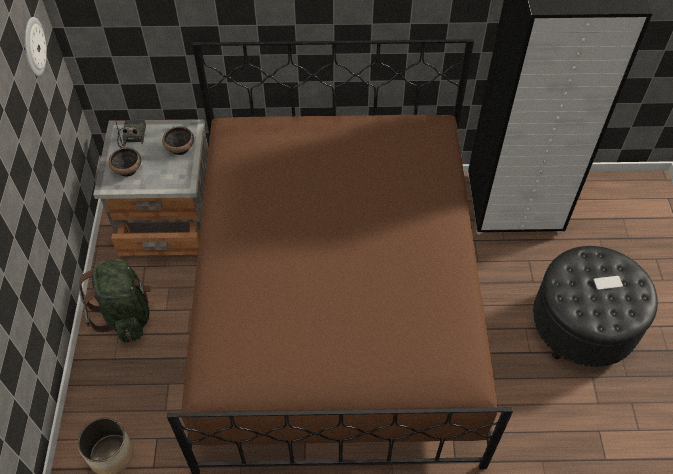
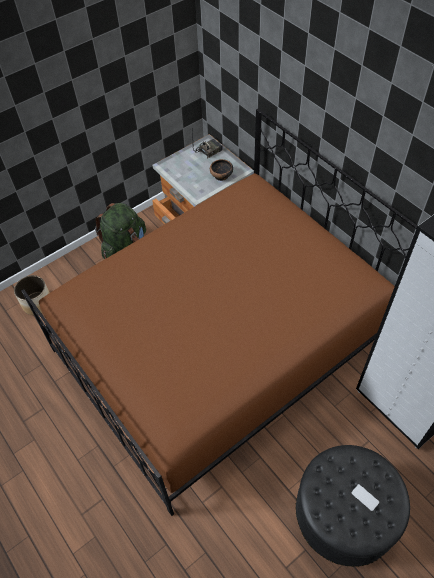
camera: 55 degrees right, 0 degrees up
(33, 46) = (160, 48): wall clock -> none
(128, 169) = (183, 165): bowl -> none

